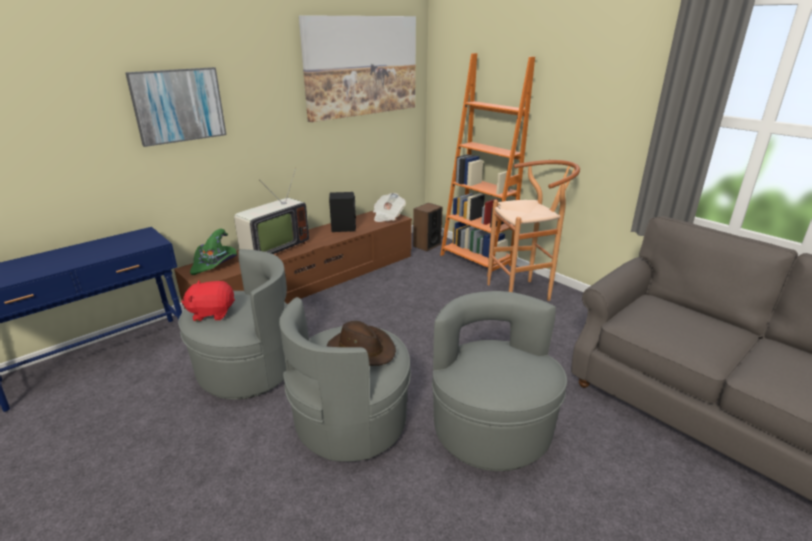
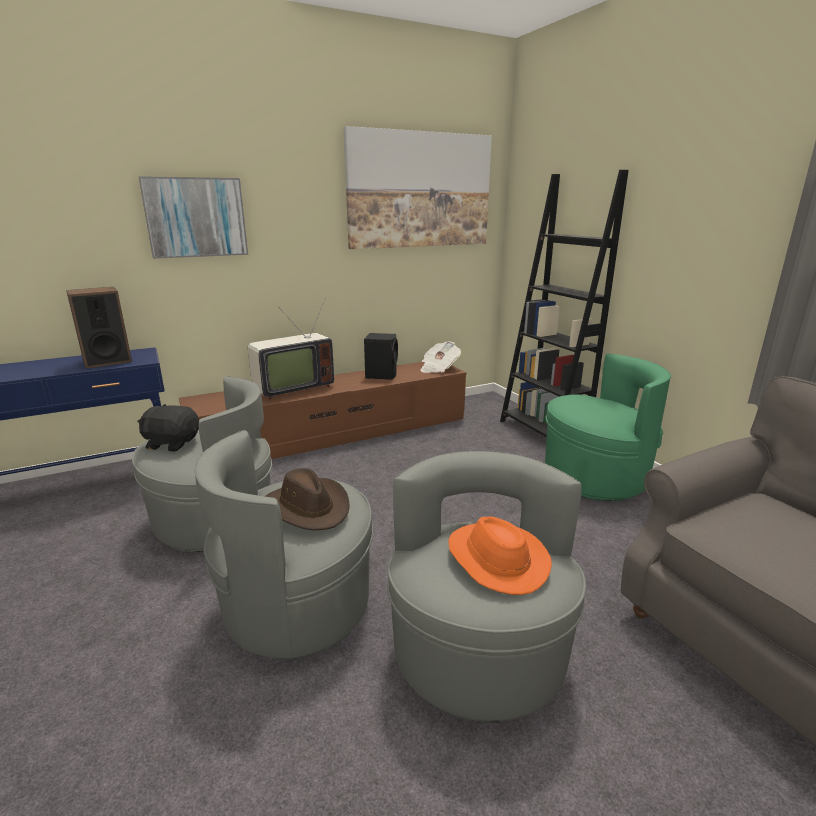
camera: 15 degrees right, 5 degrees down
(212, 313) = (172, 443): red plush toy -> black plush toy
(215, 264) = (221, 397): green hat -> none
(427, 245) = (488, 409): speaker -> speaker (107, 361)
(476, 259) = (543, 431): orange bookcase -> black bookcase
(509, 365) = (495, 559): none -> orange hat
(524, 292) = (593, 476): brown stool -> green armchair

